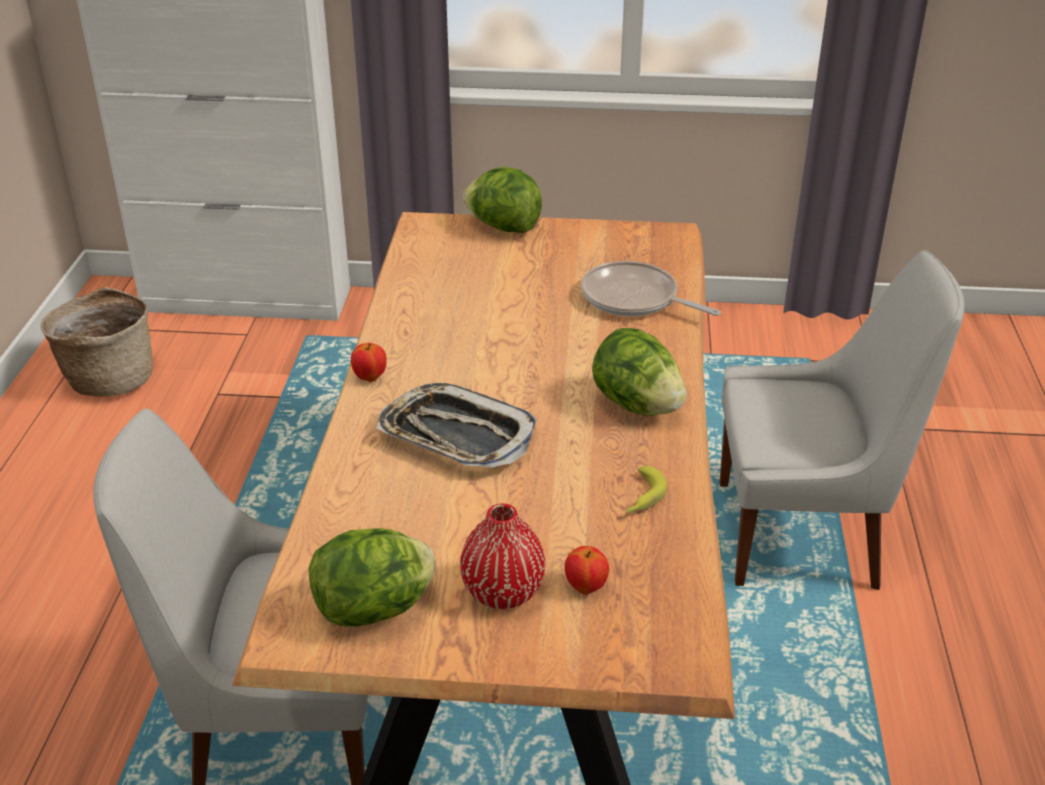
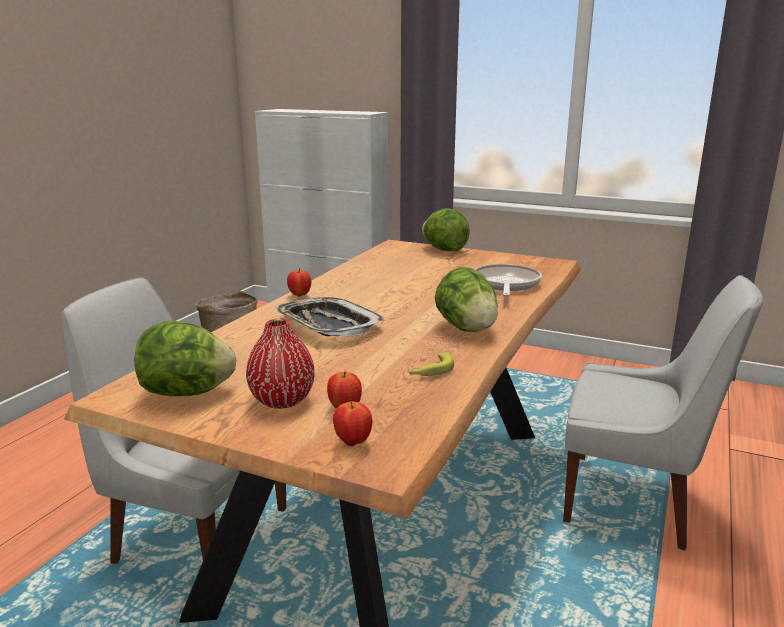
camera: 20 degrees right, 15 degrees down
(630, 637) = (353, 442): none -> apple
(634, 299) = (506, 285): frying pan -> frying pan turned 45 degrees clockwise

